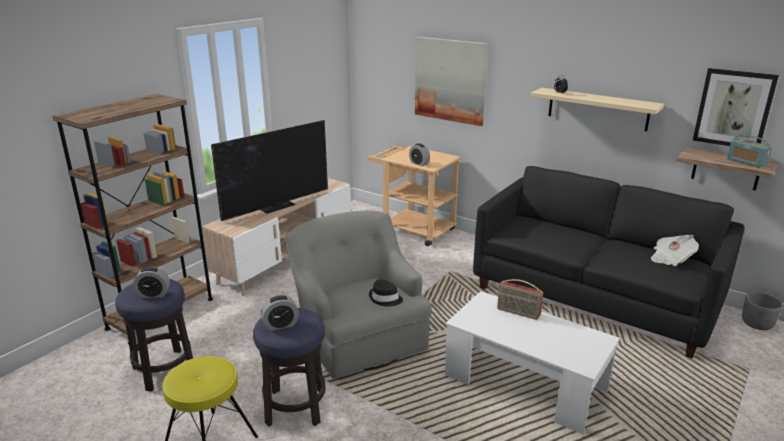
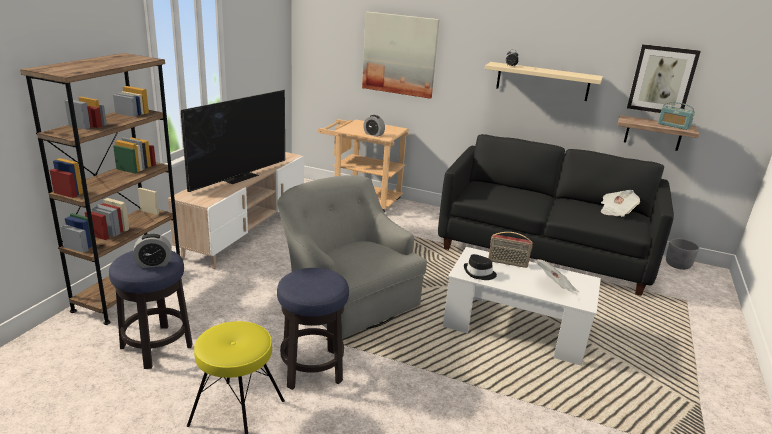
camera: 15 degrees left, 0 degrees up
(280, 325) = (306, 284): alarm clock -> none
(385, 299) = (384, 257): black hat -> black hat (479, 273)
(559, 344) = (554, 286): none -> newspaper

